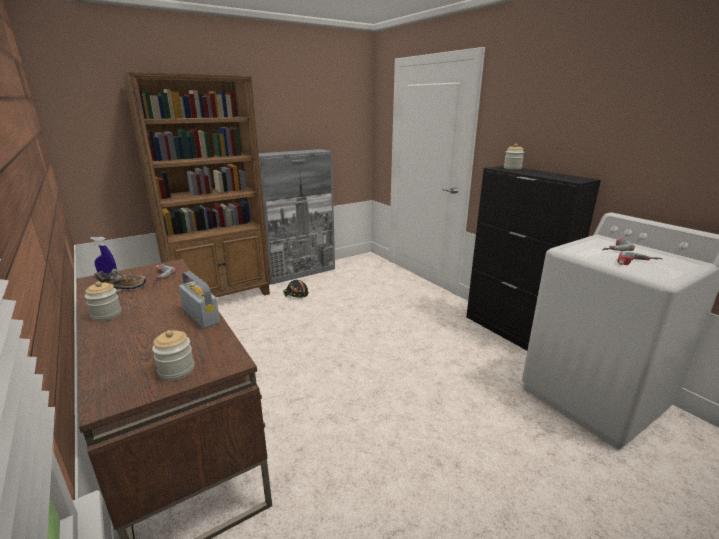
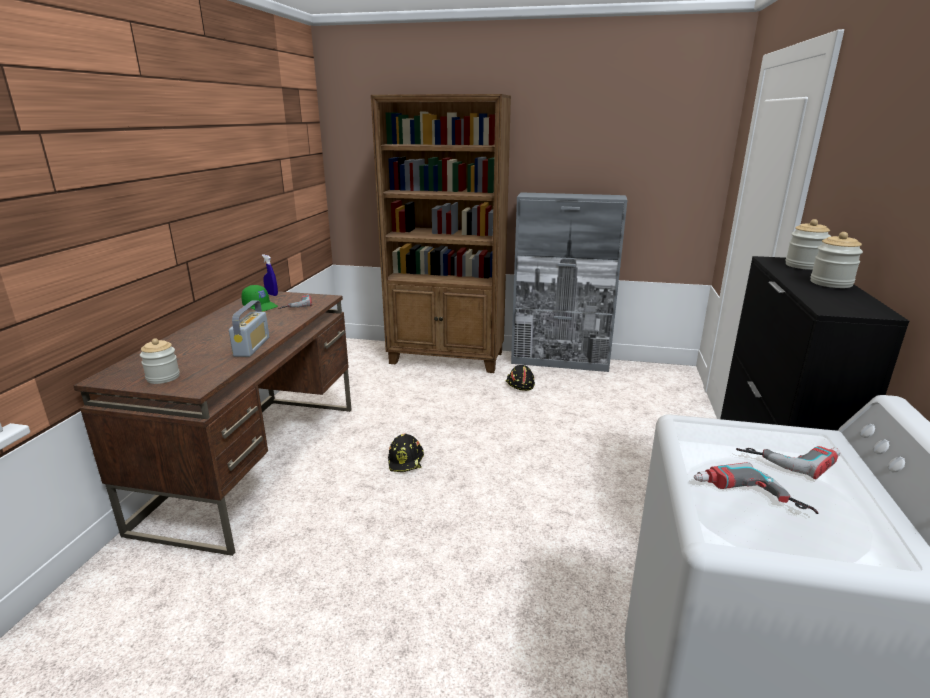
camera: 45 degrees right, 0 degrees up
(106, 315) = (214, 323): jar -> jar (831, 283)
(123, 288) = (261, 306): shoe -> green cap
(296, 371) = (406, 461): none -> black hard hat

